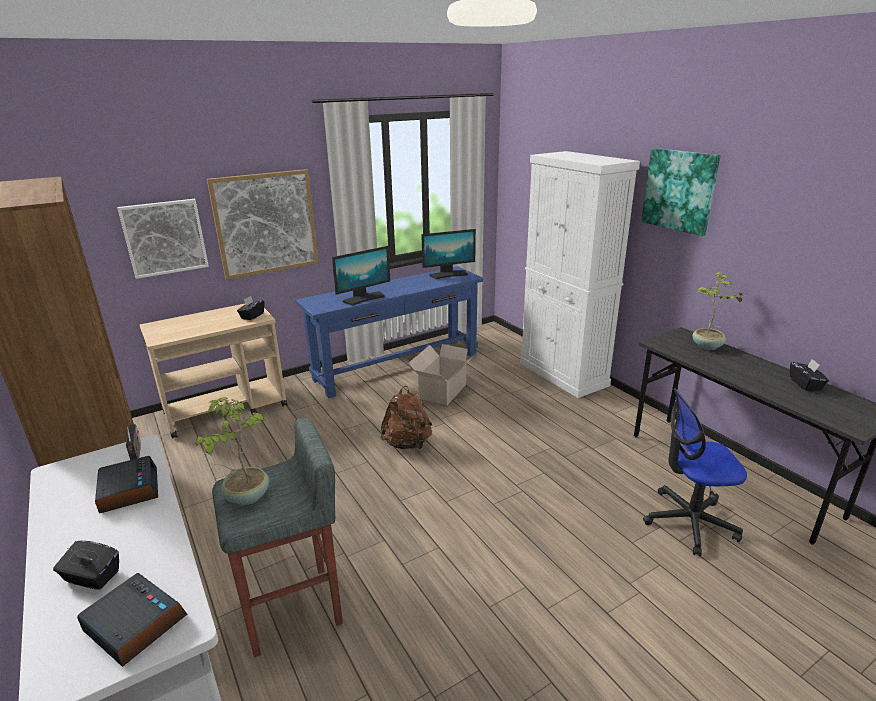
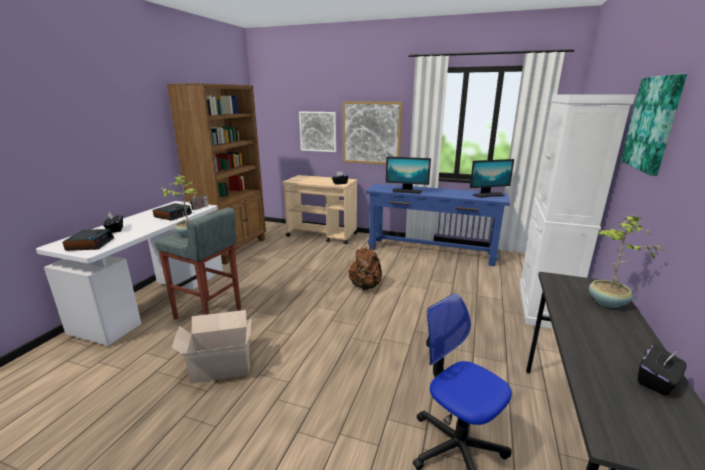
camera: 50 degrees right, 5 degrees down
(442, 392) = (431, 274): cardboard box -> cardboard box (219, 366)
(448, 274) = (488, 195): monitor -> monitor turned 45 degrees counterclockwise

